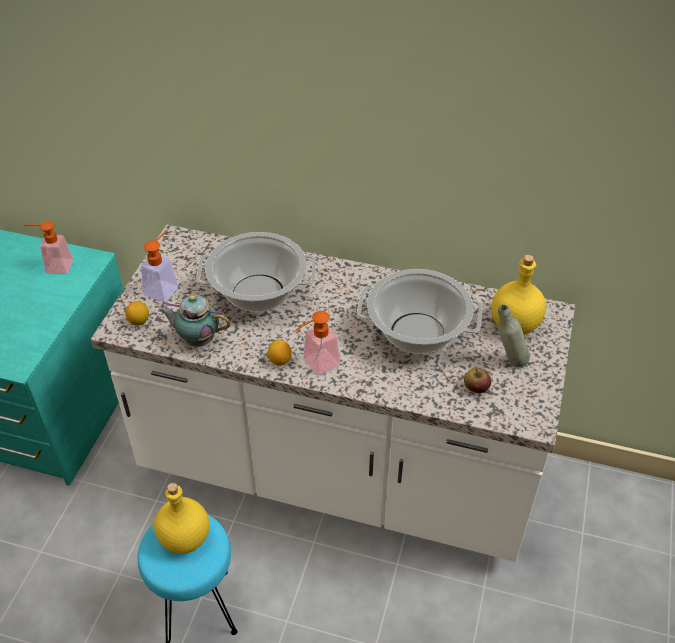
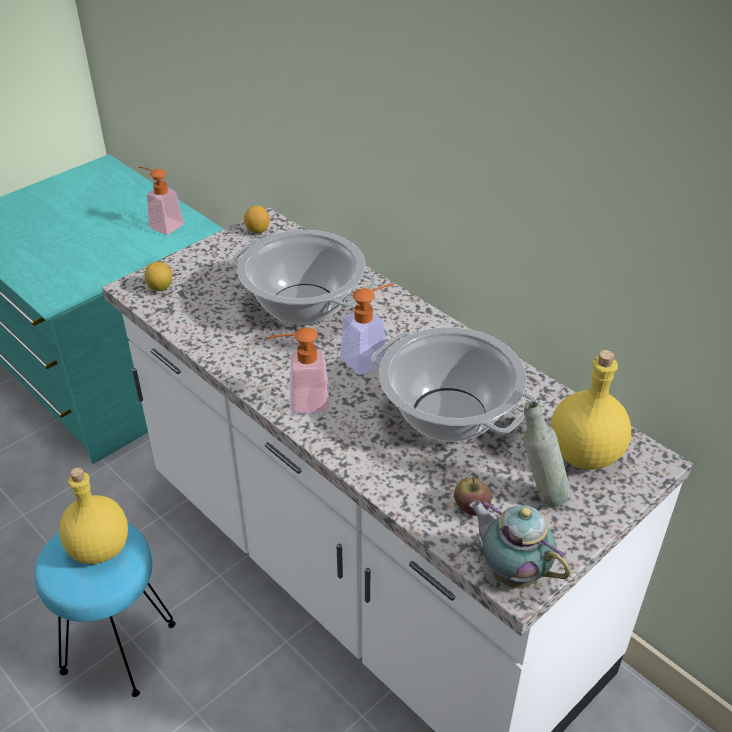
camera: 30 degrees right, 5 degrees down
(164, 287) = (213, 265): soap dispenser -> soap dispenser (370, 358)
(197, 339) = (200, 326): teapot -> teapot (512, 571)
(280, 360) = (266, 381): lemon -> lemon (257, 230)

